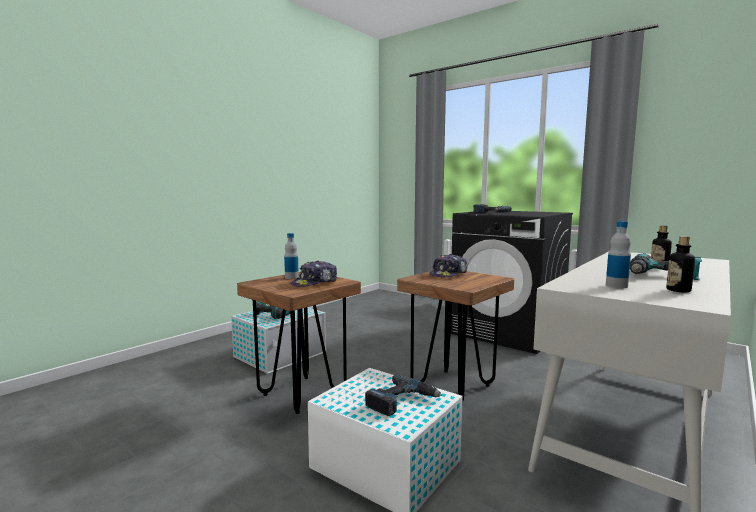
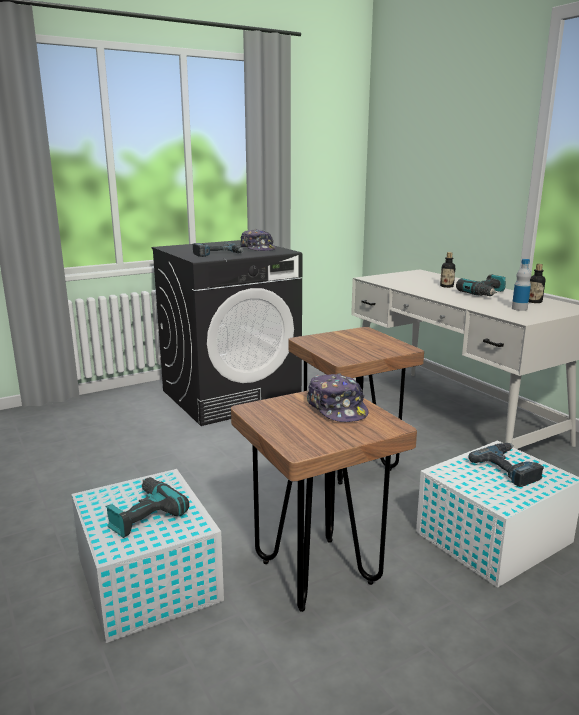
camera: 70 degrees left, 10 degrees up
(291, 277) = (282, 419): bottle -> none
(448, 274) = (331, 343): cap -> cap (258, 249)

